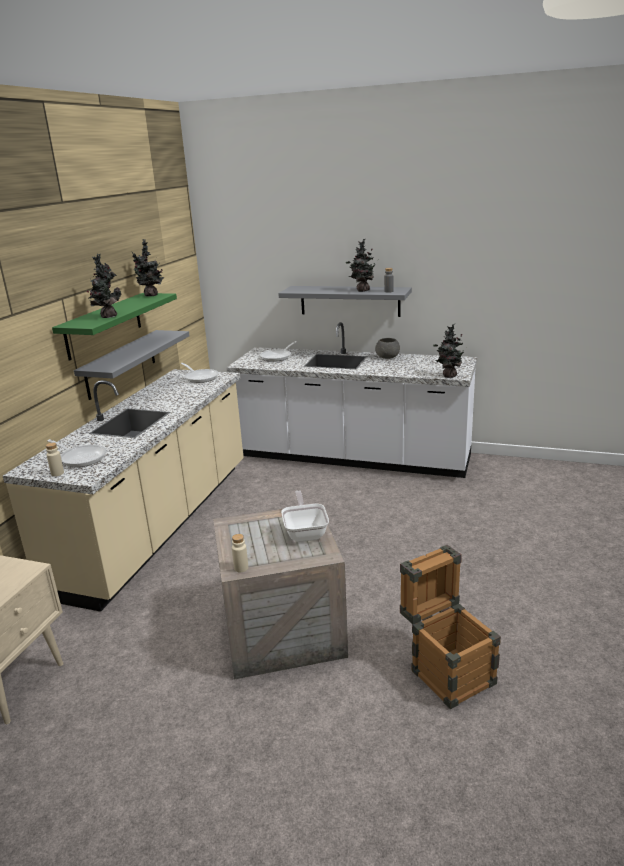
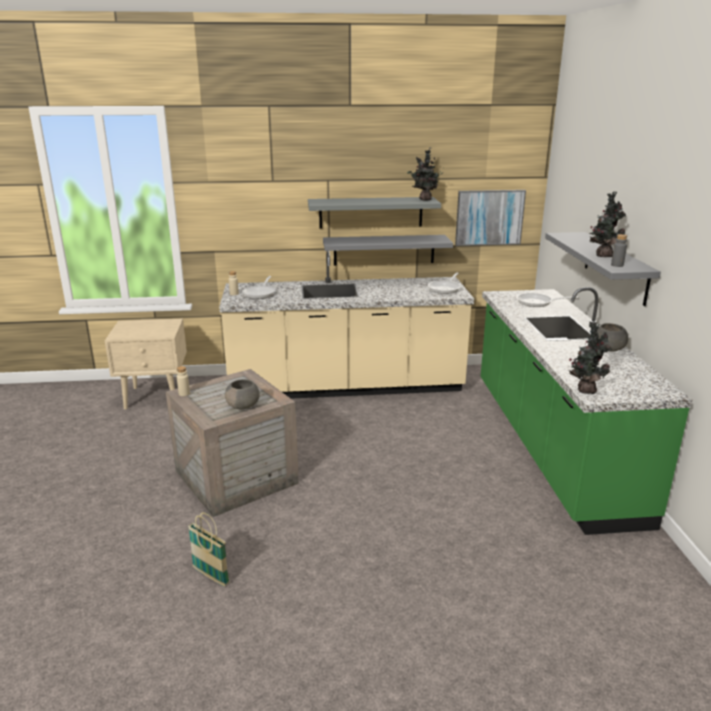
camera: 65 degrees right, 0 degrees up
(104, 325) = (371, 212): green shelf -> grey shelf
(108, 316) = (345, 202): potted plant -> none
(176, 302) = (489, 217): none -> picture
(305, 532) = (243, 406): frying pan -> grey bowl
(353, 458) = (550, 446): white counter -> green counter
(446, 670) = (211, 576): crate -> basket

